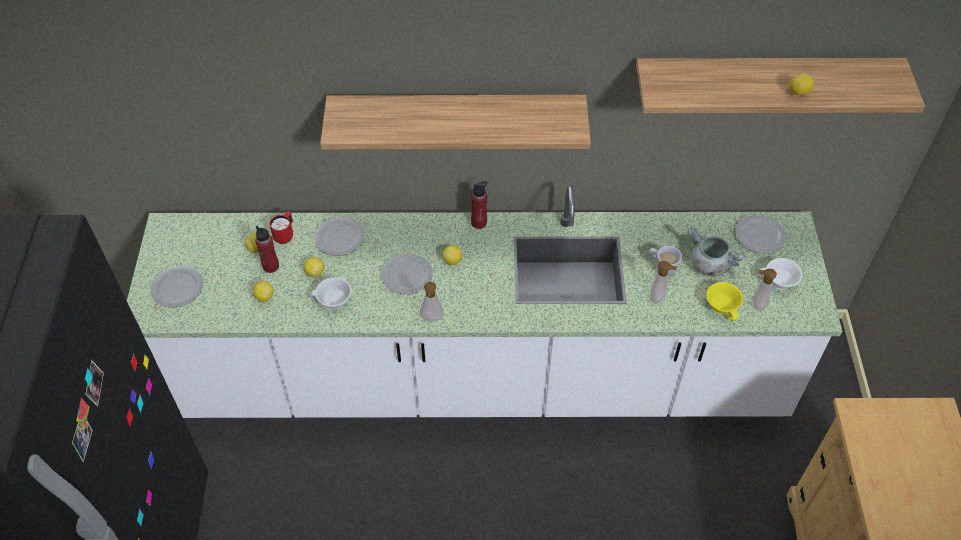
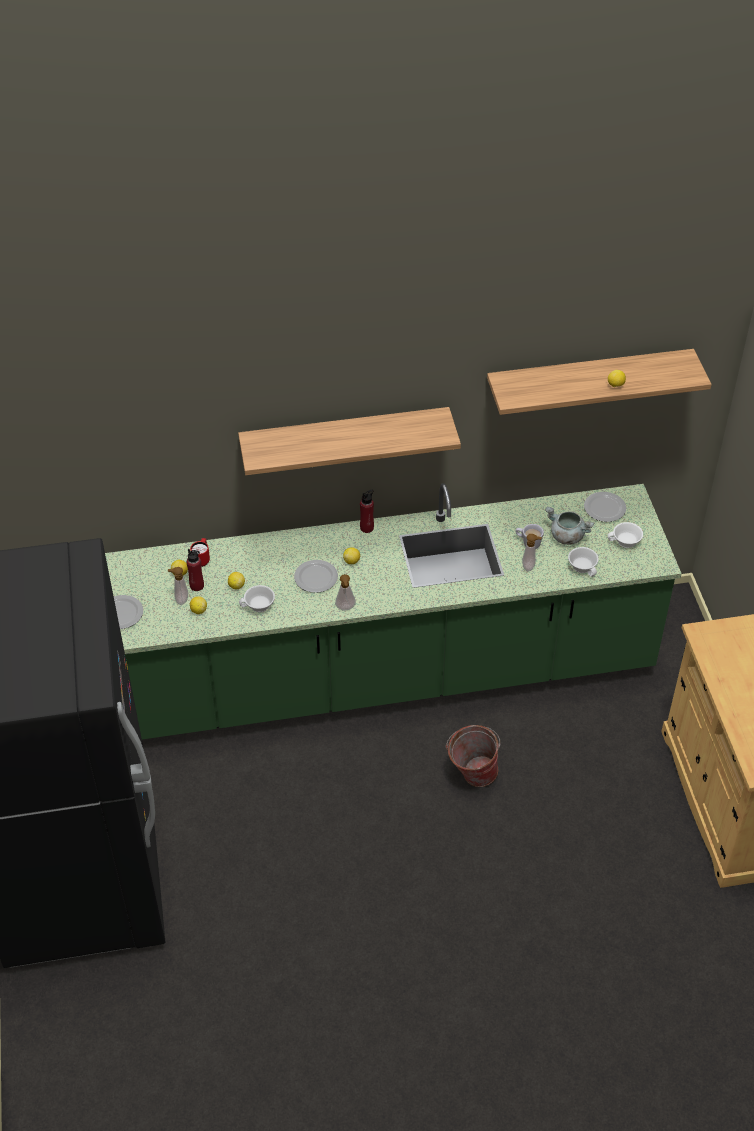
camera: 10 degrees left, 5 degrees down
(340, 238) = (250, 556): plate -> none
(480, 379) = (377, 676): white counter -> green counter
(560, 515) = (471, 775): none -> bucket
(723, 306) = (583, 567): yellow cup -> white cup
(756, 304) = (610, 561): soap dispenser -> soap dispenser (180, 600)

